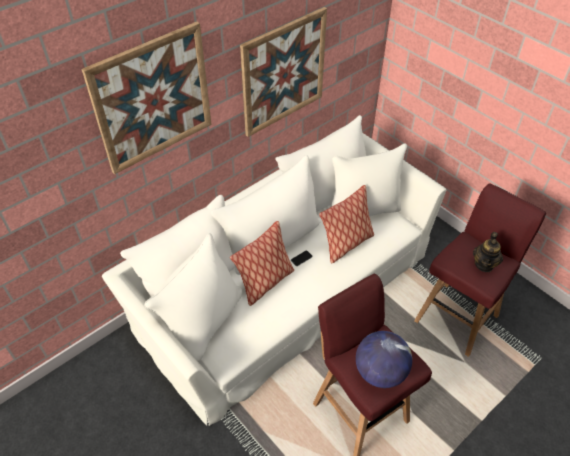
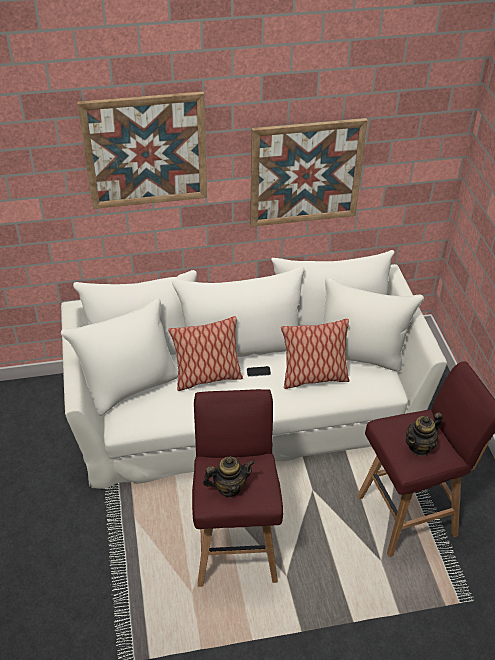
camera: 30 degrees right, 5 degrees down
(380, 372) = (229, 487): globe -> teapot

